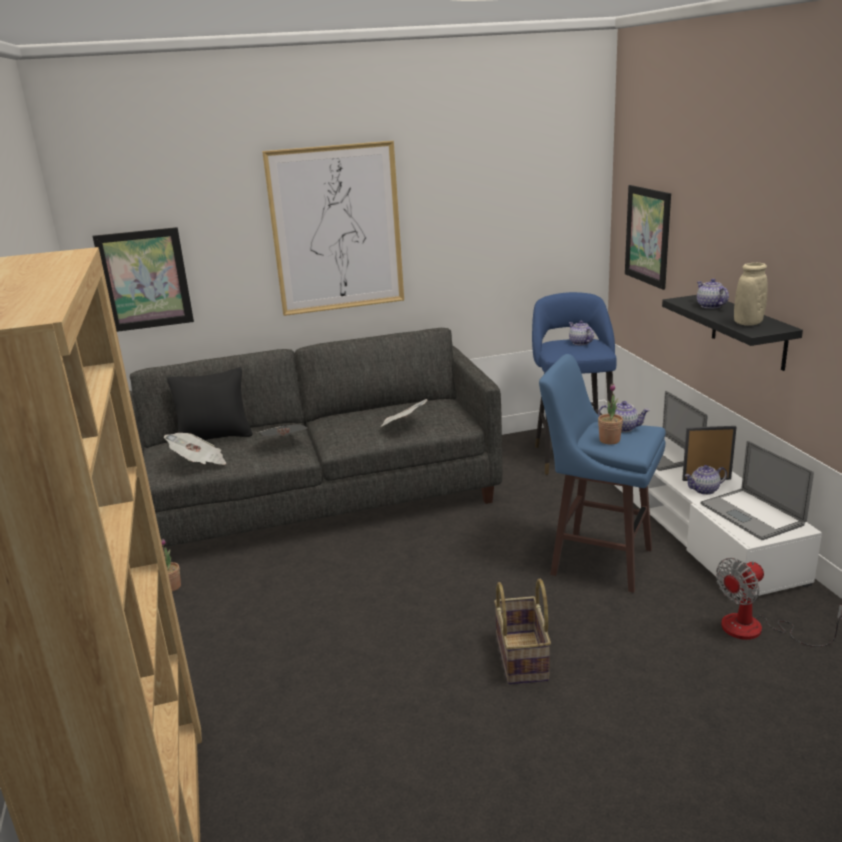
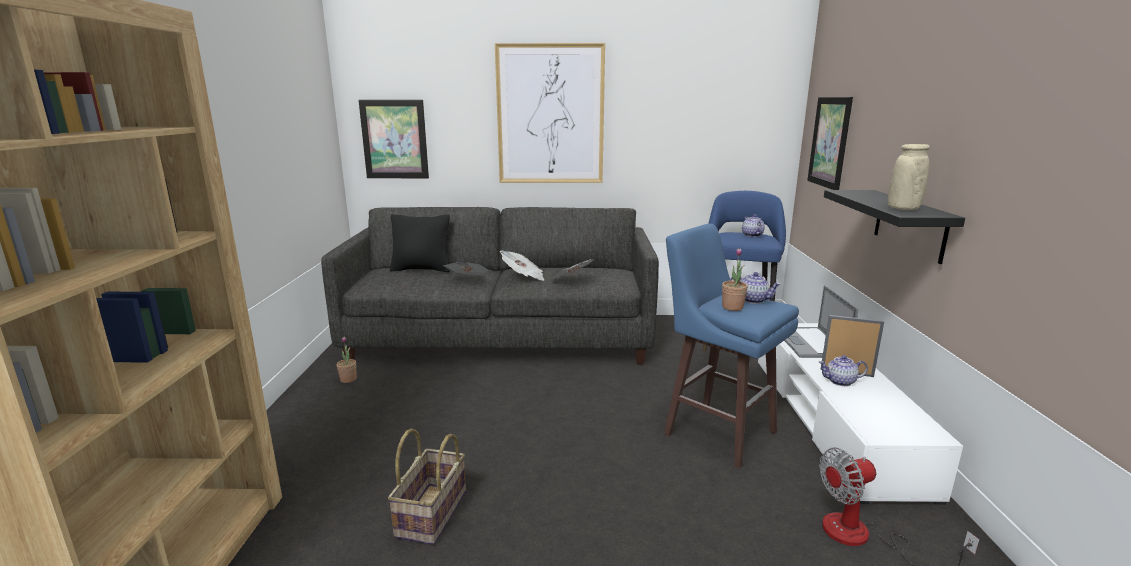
camera: 15 degrees right, 5 degrees down
(199, 463) = (394, 283): newspaper -> newspaper (523, 277)
(523, 657) = (596, 505): basket -> basket (433, 514)
(710, 306) = (870, 196): teapot -> none
(751, 514) = (884, 412): laptop -> none

